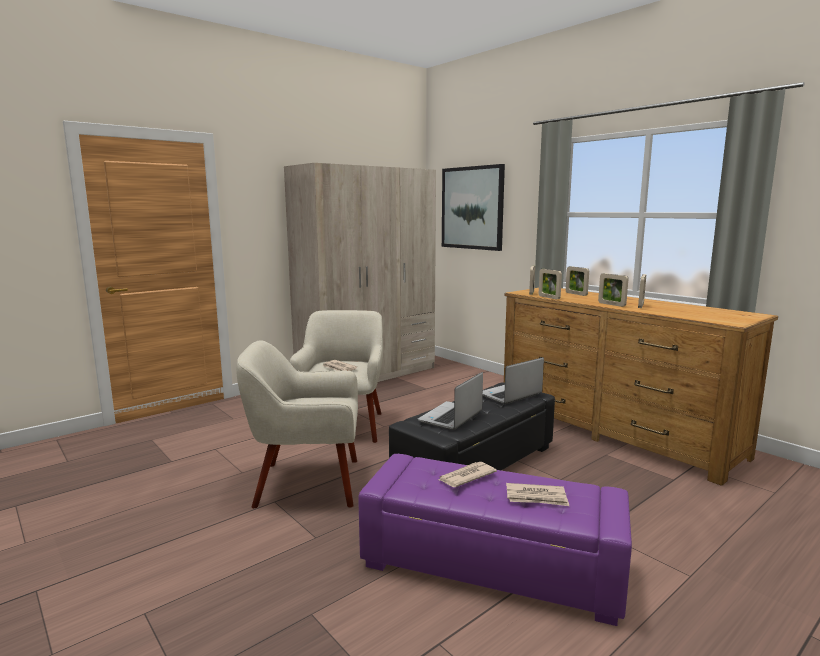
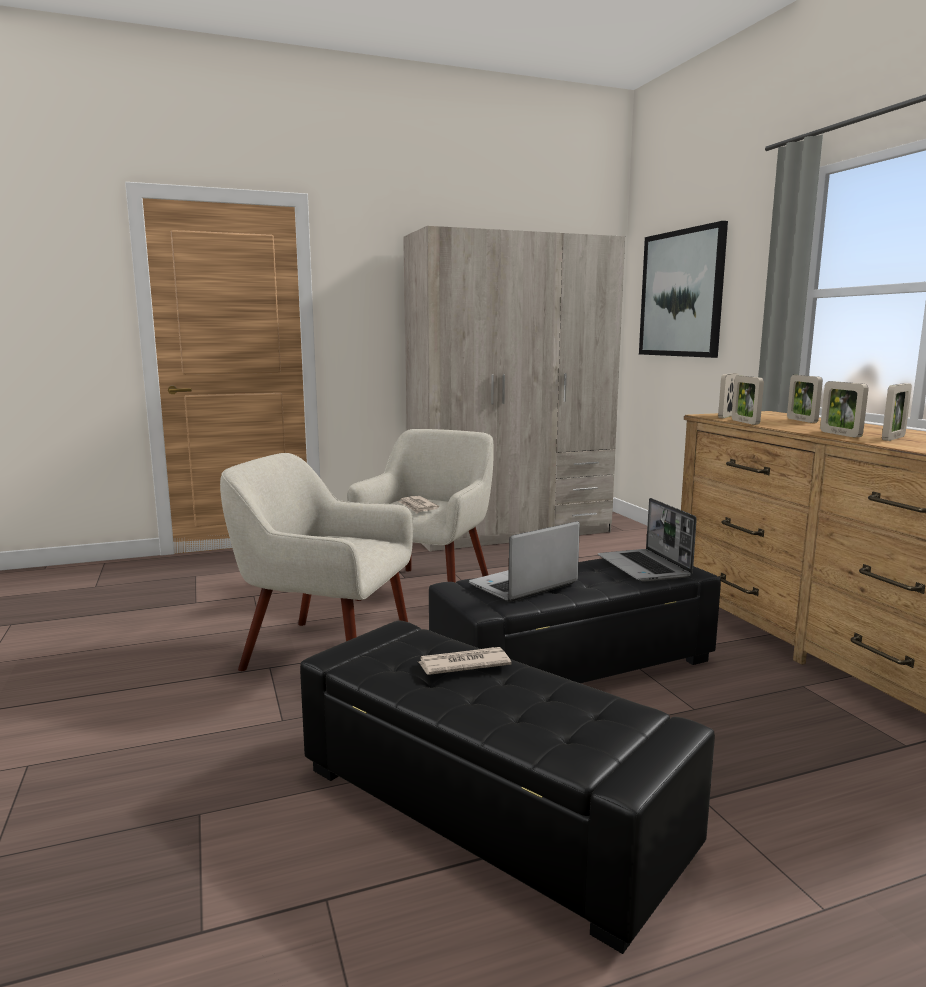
camera: 20 degrees right, 0 degrees up
(490, 566) = (486, 810): purple ottoman -> black ottoman
(510, 395) = (645, 567): laptop -> laptop turned 90 degrees counterclockwise
(536, 497) = (542, 711): newspaper -> none

